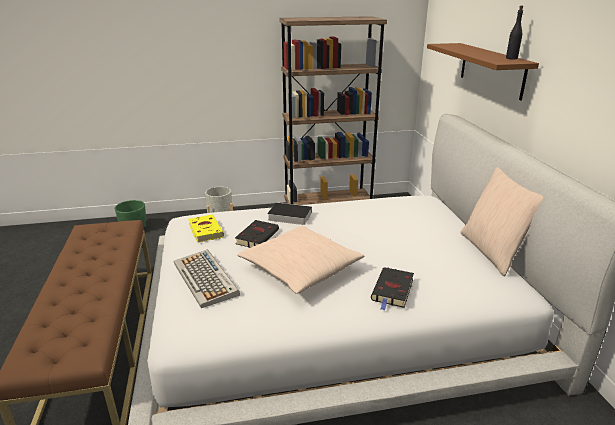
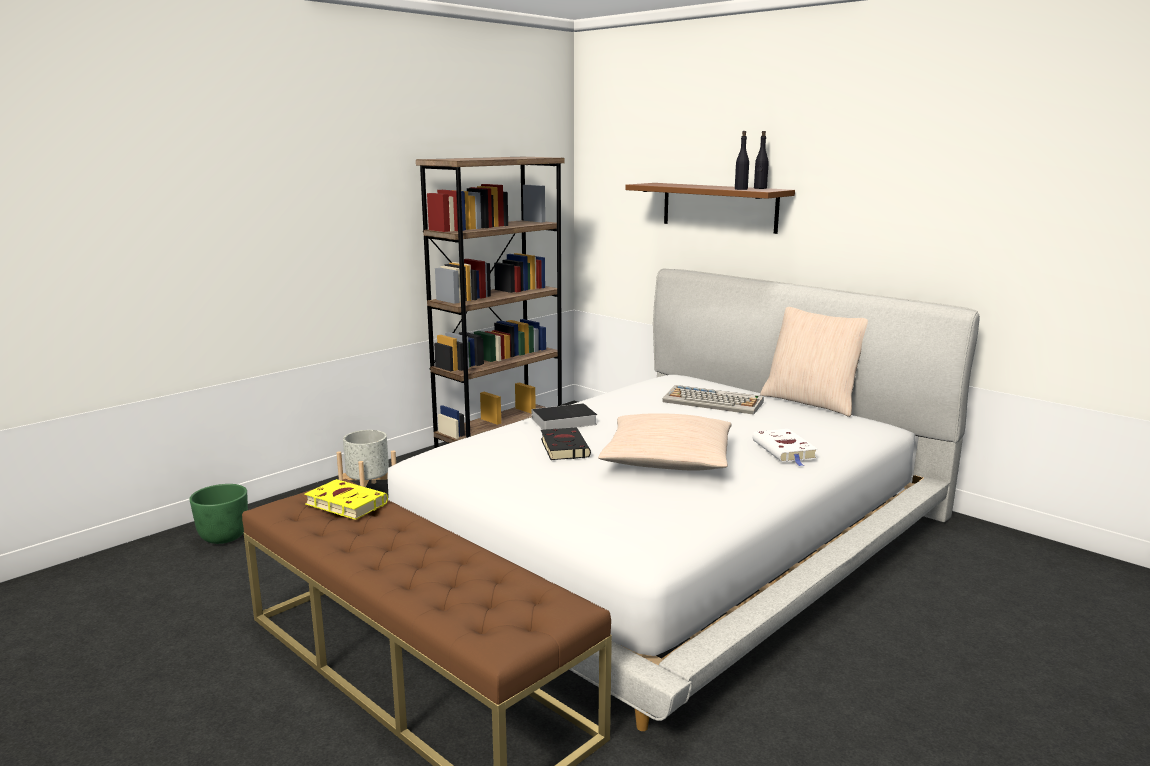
camera: 35 degrees left, 10 degrees down
(205, 230) = (483, 459): yellow book -> yellow book (344, 503)
(206, 279) = (581, 497): keyboard -> keyboard (714, 402)
(392, 291) = (785, 450): black book -> white book
(489, 58) = (741, 189): none -> black bottle

